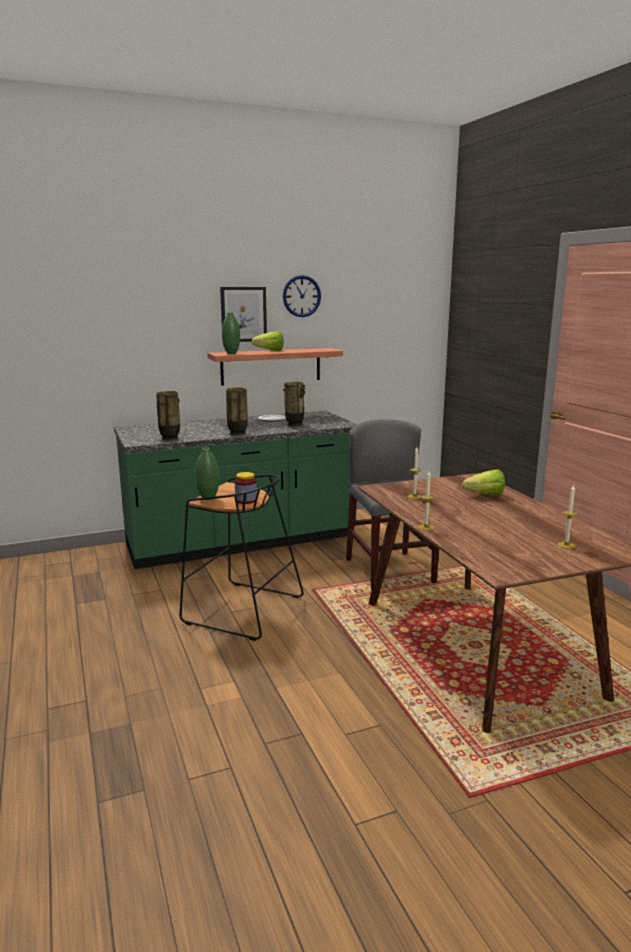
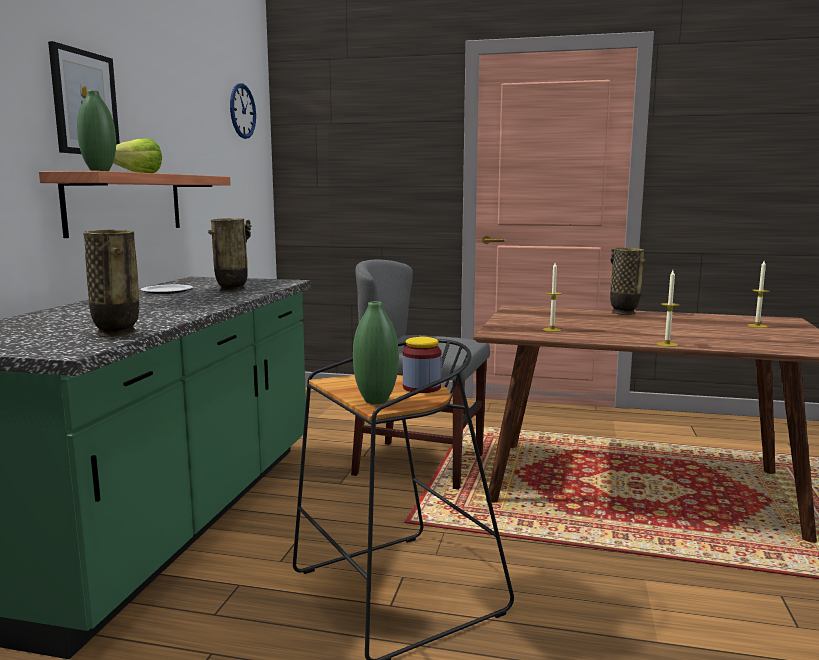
camera: 55 degrees left, 5 degrees down
(238, 434) = (202, 309): vase -> vase (623, 313)
(301, 296) = (151, 87): wall clock -> wall clock (242, 111)
(481, 495) = (580, 316): lettuce -> none

